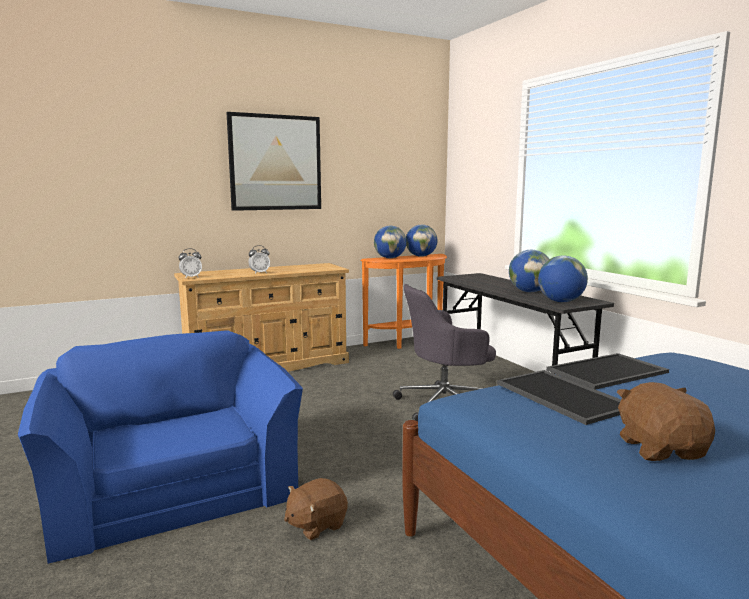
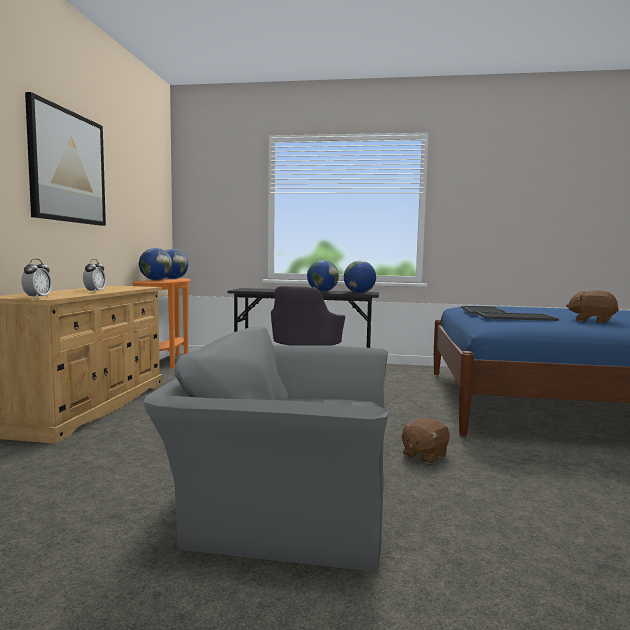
camera: 55 degrees left, 5 degrees down
(173, 484) = (289, 490): blue armchair -> grey armchair
(316, 525) = (424, 455): brown plush toy -> brown plush toy turned 45 degrees clockwise

